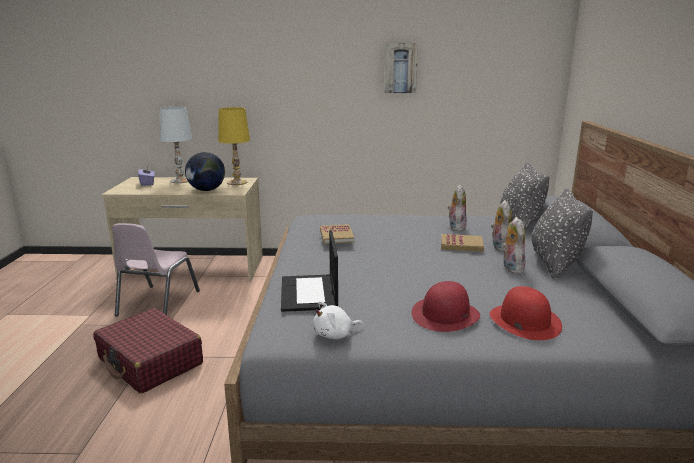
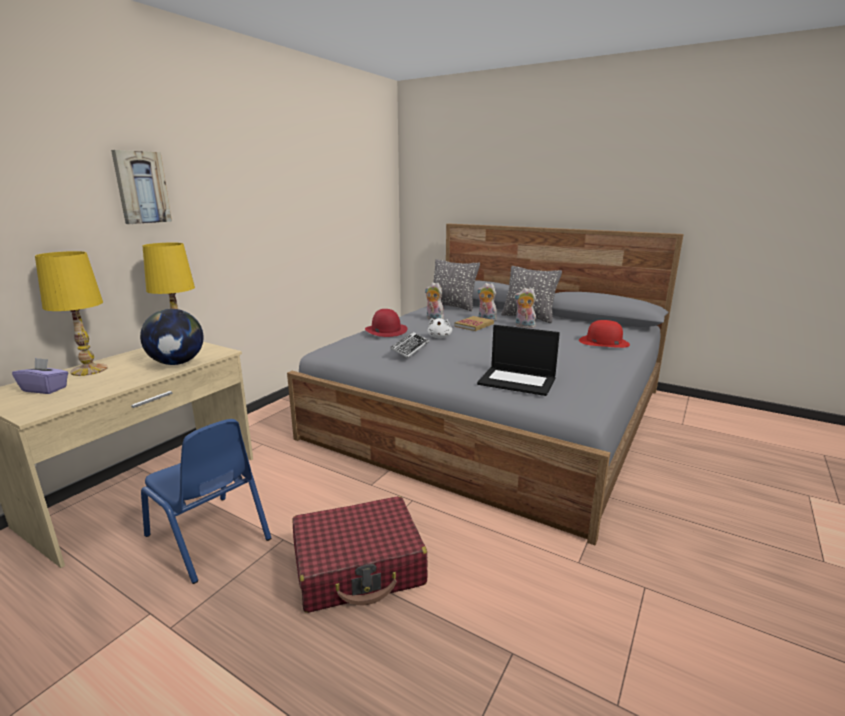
camera: 60 degrees left, 0 degrees up
(157, 303) = (209, 537): pink chair -> blue chair
(180, 180) = (88, 370): white table lamp -> yellow table lamp
(335, 335) = (594, 388): white plush toy -> white plush toy (439, 337)
(336, 236) = (410, 348): book -> keyboard
(400, 68) = (303, 186): picture -> picture (141, 187)
(445, 314) = (583, 355): red hat -> red hat (386, 330)

